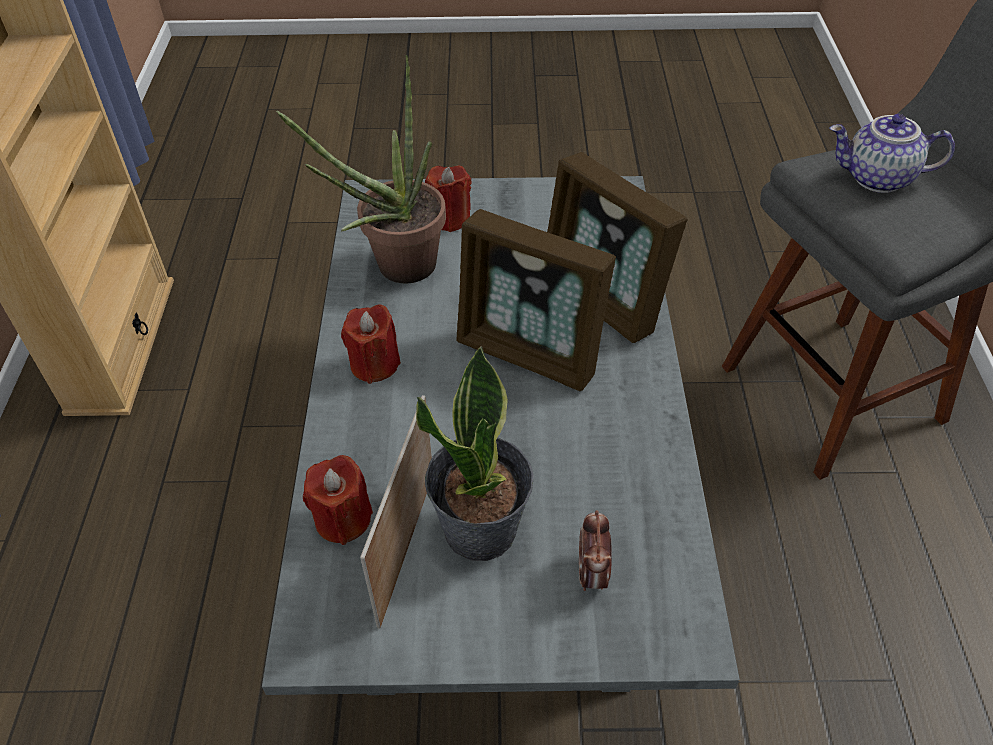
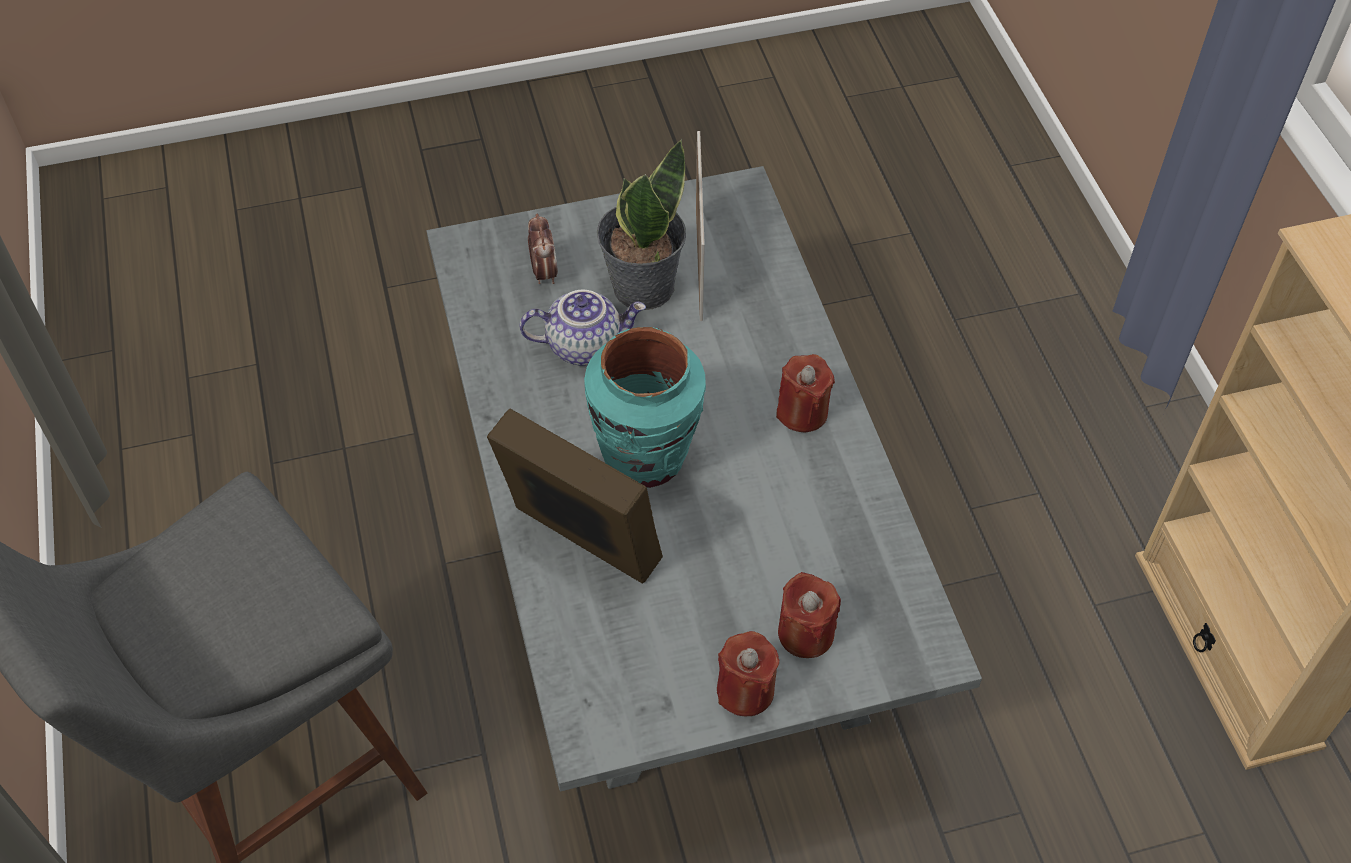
camera: 165 degrees right, 5 degrees up
(343, 519) = (760, 272): red candle -> red candle (745, 690)
(395, 270) = (837, 535): potted plant -> none
(530, 353) = (646, 457): picture frame -> turquoise vase
(877, 179) = (251, 596): teapot -> teapot (585, 345)

